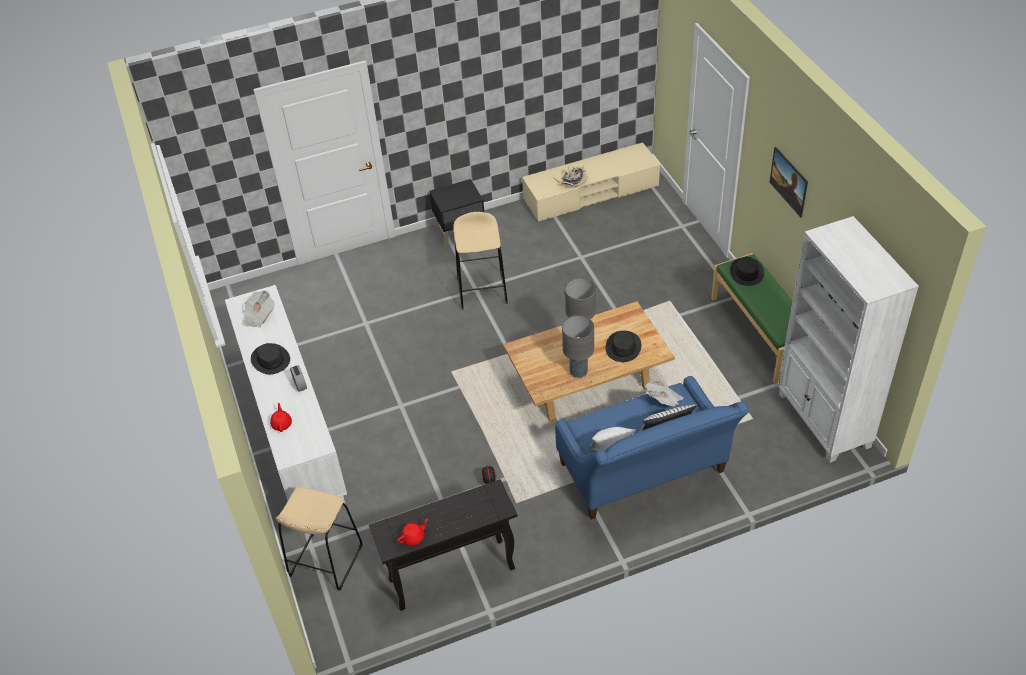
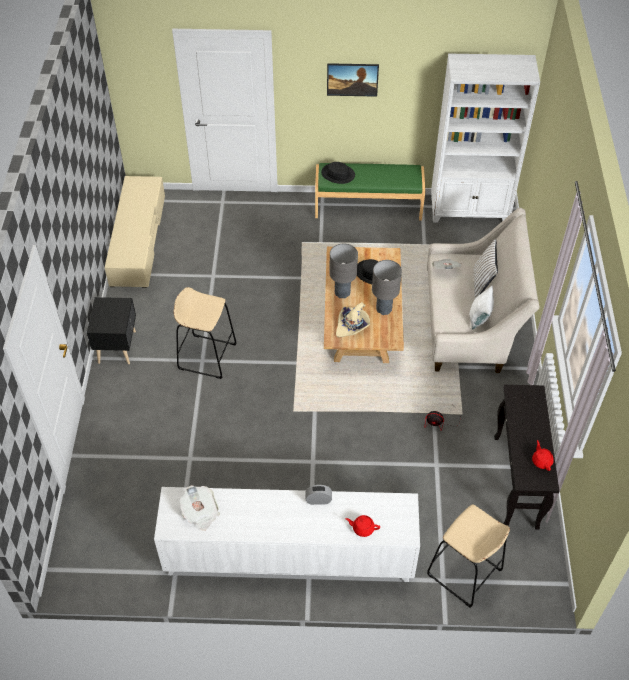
camera: 70 degrees left, 5 degrees up
(270, 359) = (270, 517): black hat -> none
(571, 181) = (138, 237): beige hat -> beige hat (352, 325)
(645, 474) = (471, 324): blue sofa -> beige sofa

